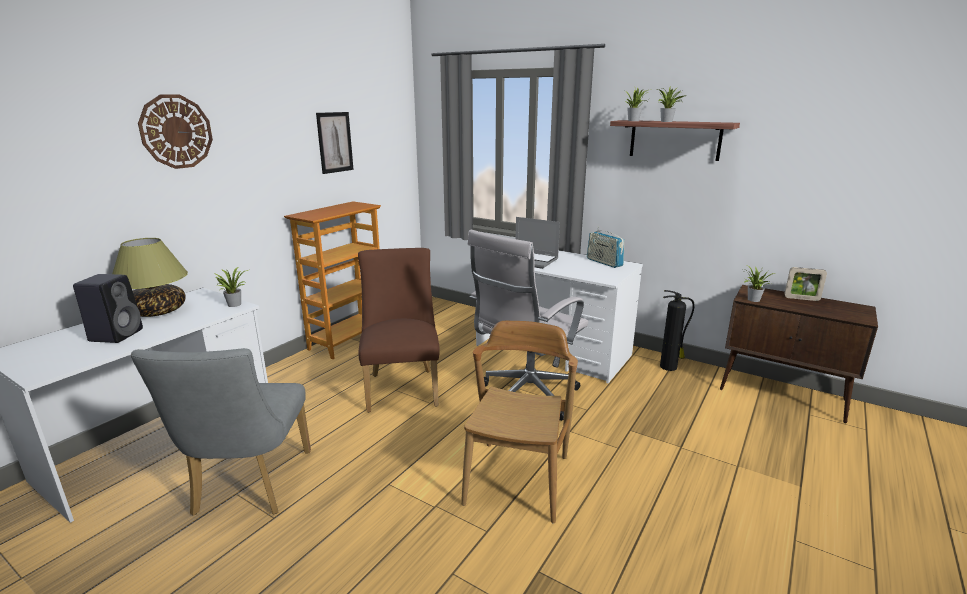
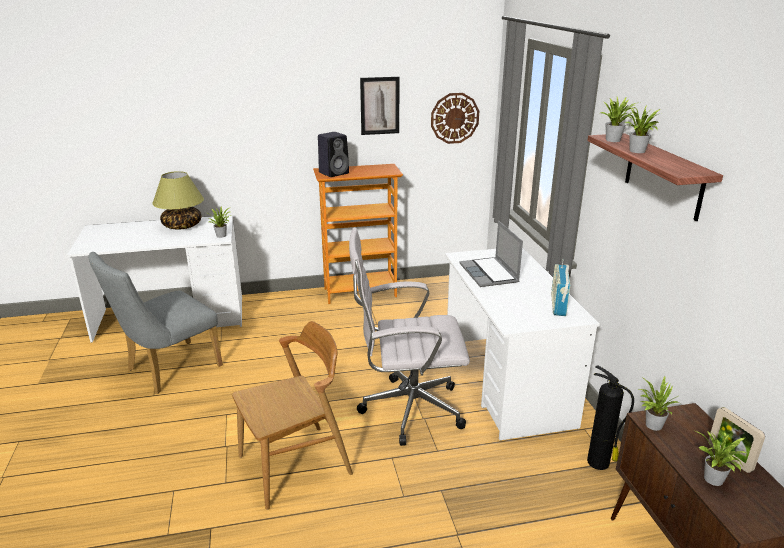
camera: 45 degrees right, 5 degrees up
(117, 334) = (142, 235): black speaker -> black speaker (334, 173)
(176, 132) = (223, 93): wall clock -> wall clock (454, 118)
(402, 386) = (337, 350): brown chair -> none
(819, 309) = (713, 481): none -> potted plant

